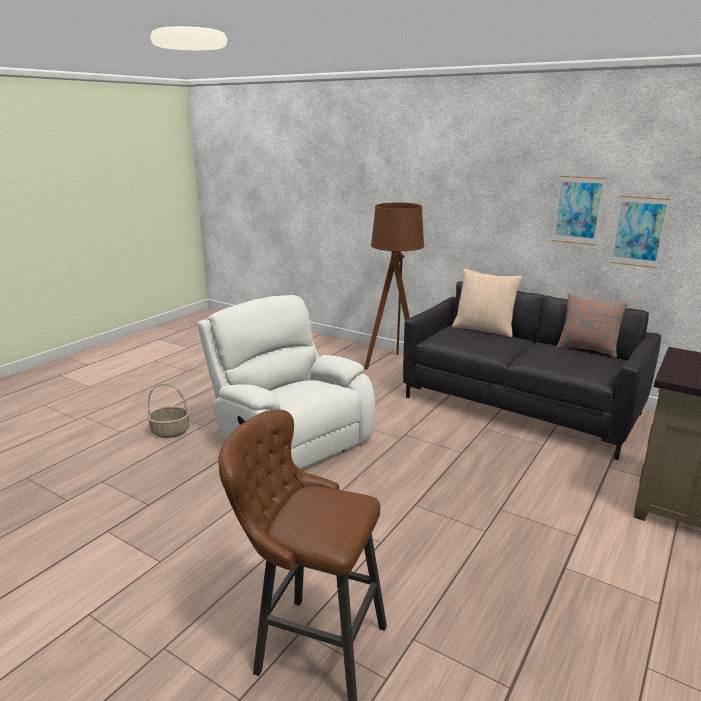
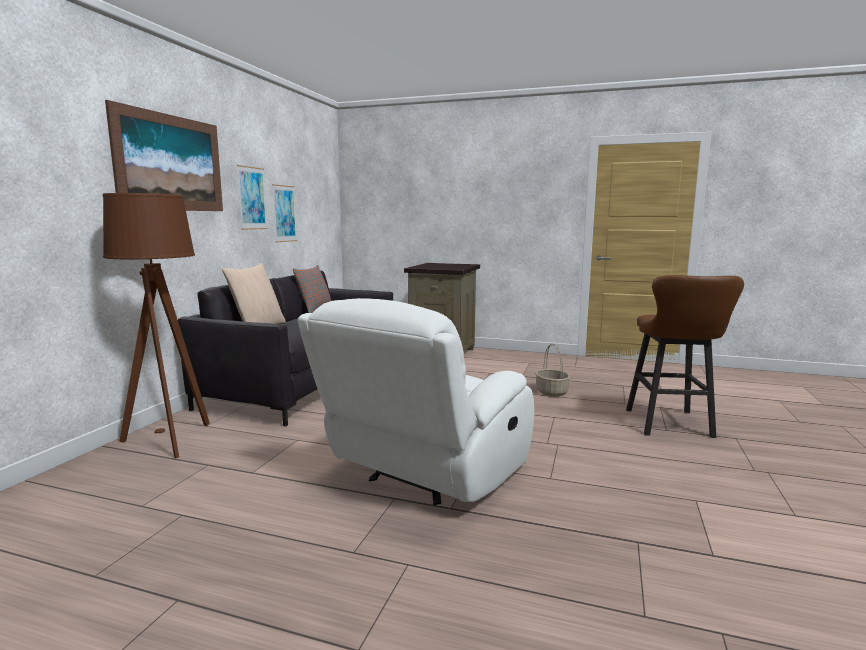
camera: 105 degrees left, 10 degrees down
(170, 432) = (447, 599): basket -> basket (552, 392)
(477, 177) = (170, 163): none -> picture

